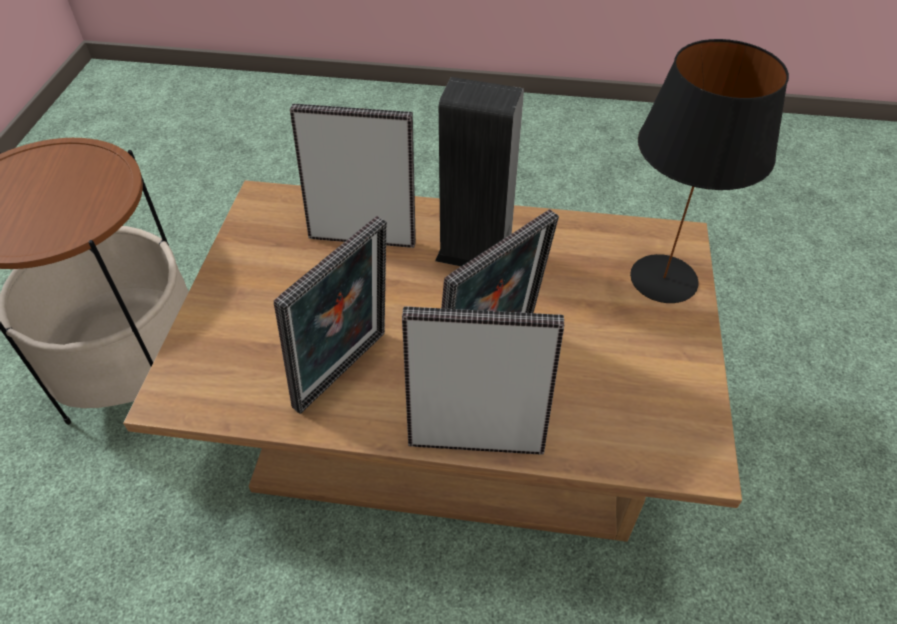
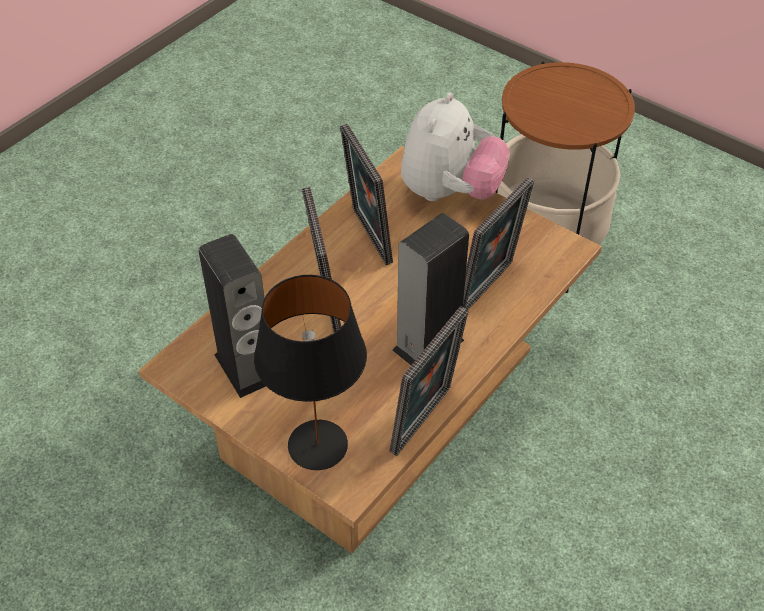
camera: 120 degrees right, 0 degrees up
(212, 327) = (450, 192): none -> plush toy
(476, 438) = (276, 274): picture frame -> picture frame (425, 422)
(636, 386) = (246, 367): none -> speaker

